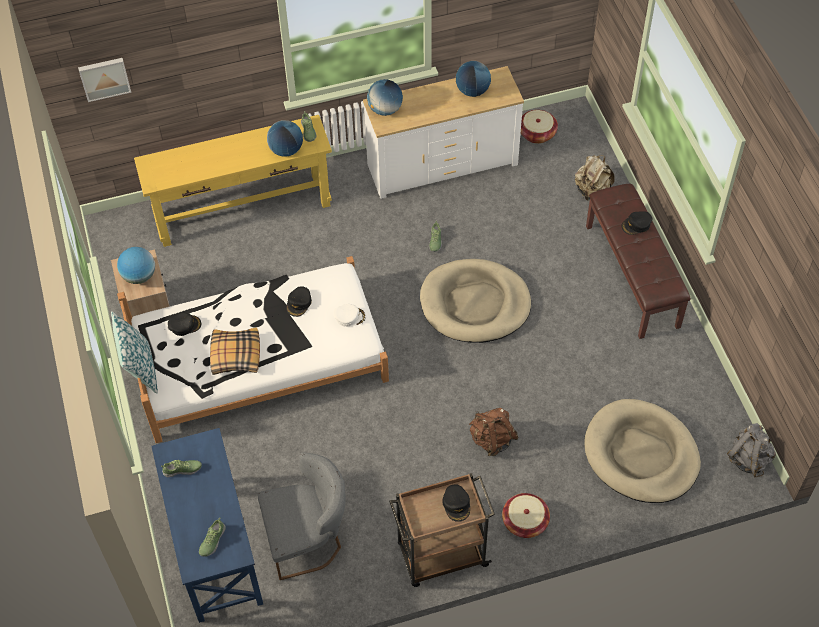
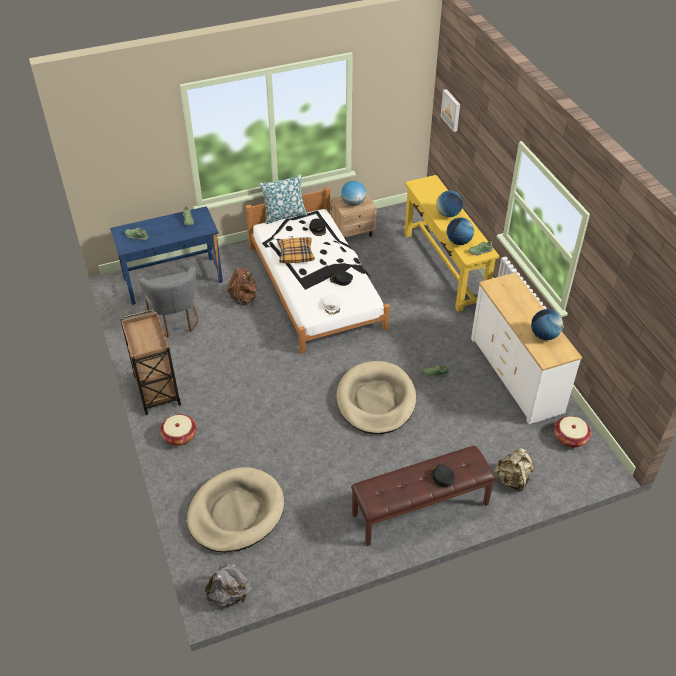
camera: 85 degrees right, 10 degrees down
(385, 109) = (508, 285): globe -> globe (448, 214)
(457, 504) = (147, 344): black cap -> none
(492, 440) = (250, 415): brown backpack -> brown backpack (244, 298)

